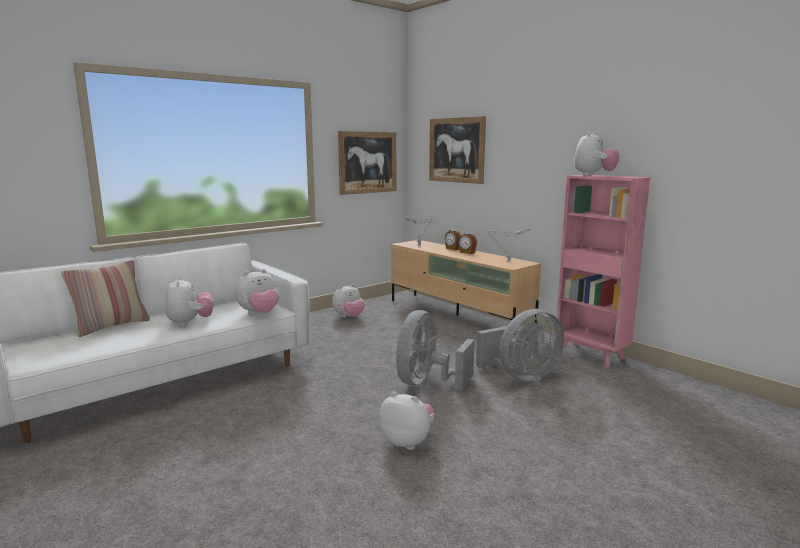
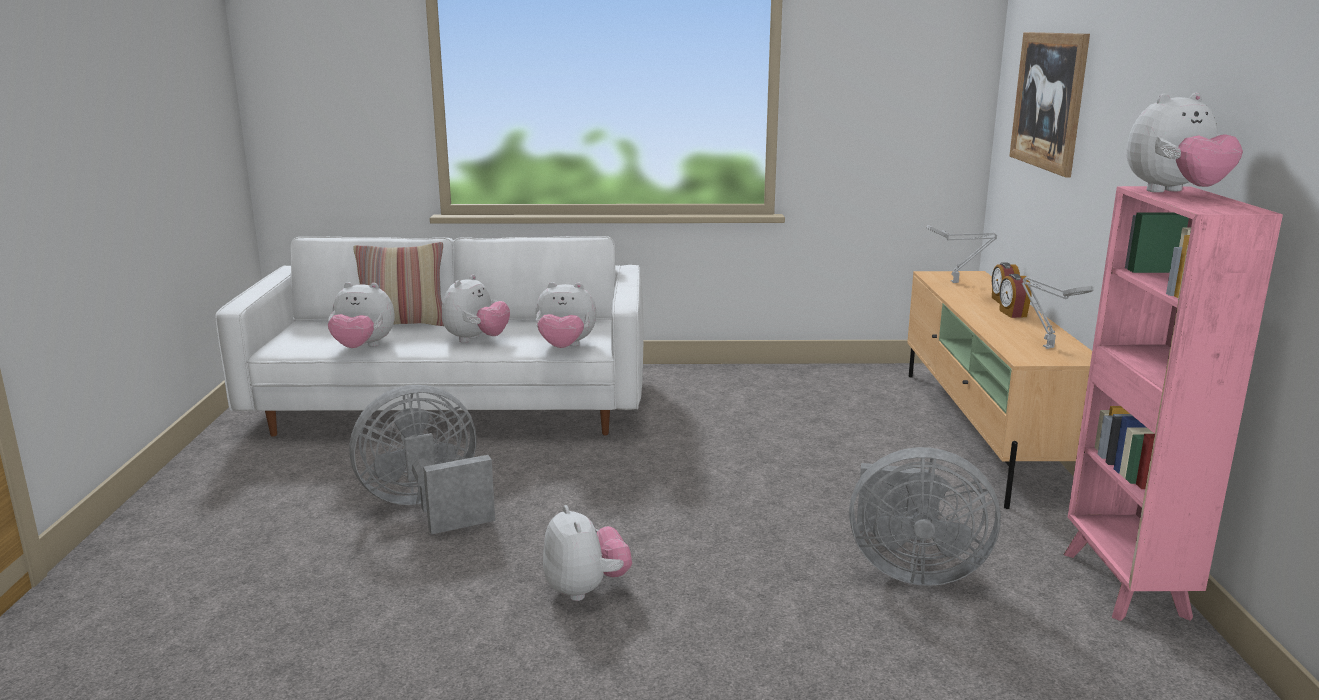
camera: 40 degrees right, 5 degrees up
(349, 317) = (795, 386): plush toy -> plush toy (363, 347)
(367, 162) = (896, 114): picture -> none
(427, 383) = (742, 523): grey fan -> grey fan (427, 507)

